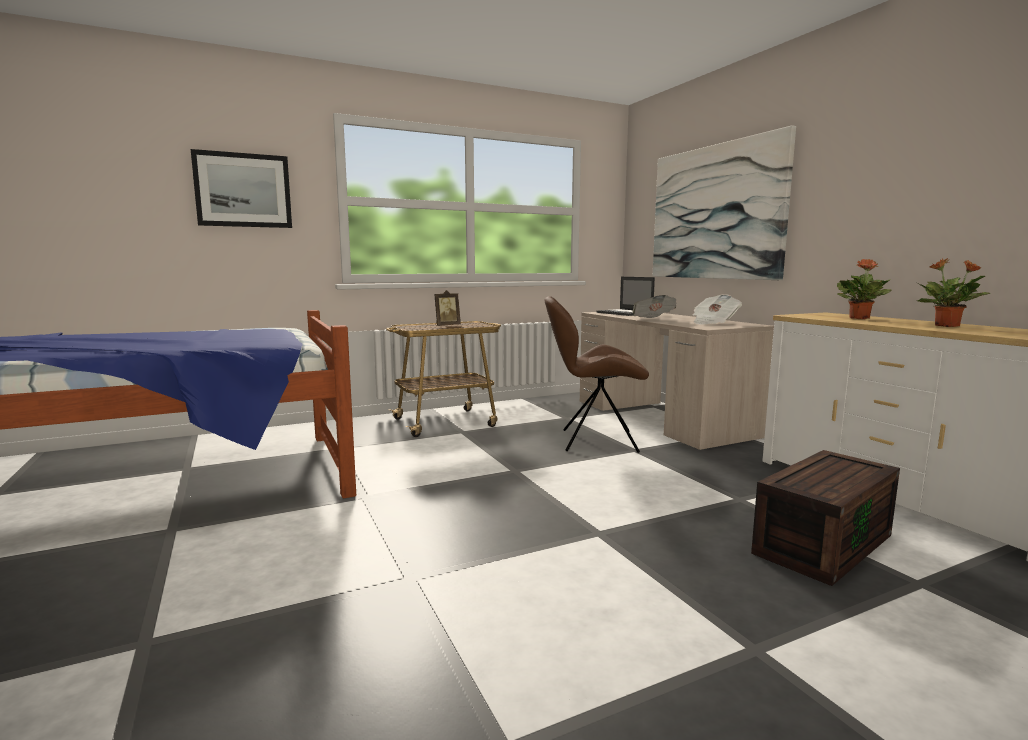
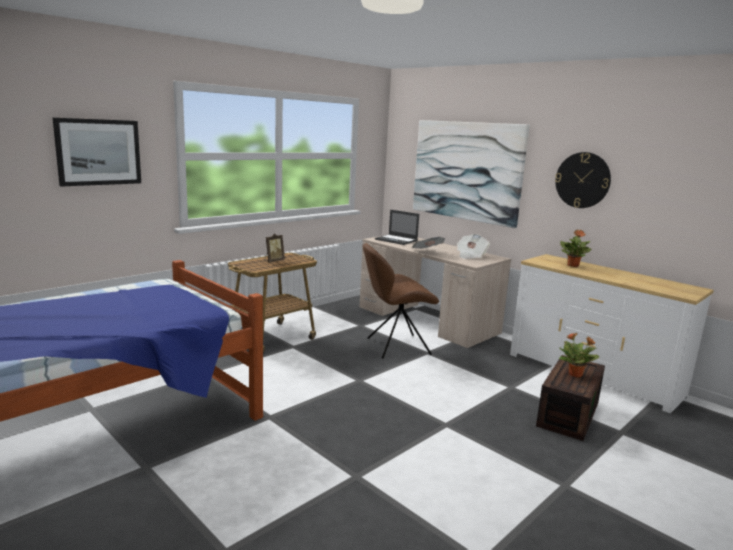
camera: 20 degrees left, 5 degrees up
(878, 189) = (582, 180): none -> wall clock
(947, 326) = (624, 276): potted plant -> potted plant (575, 375)

